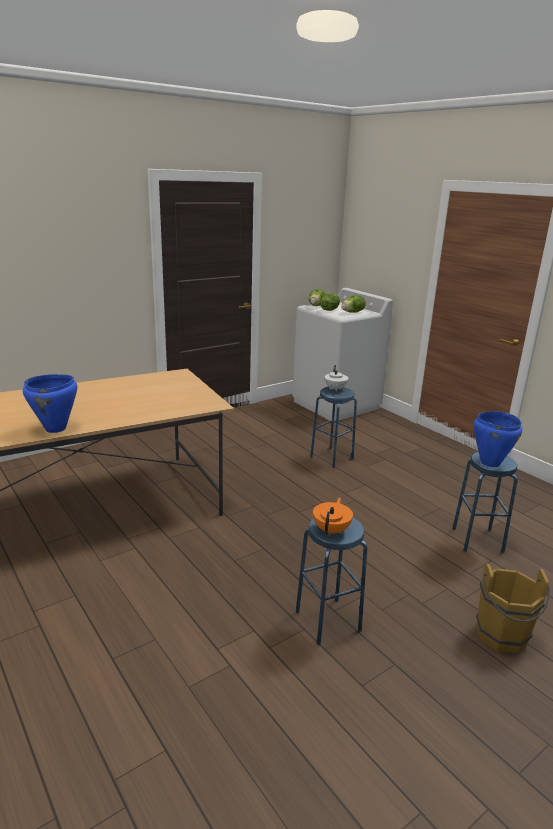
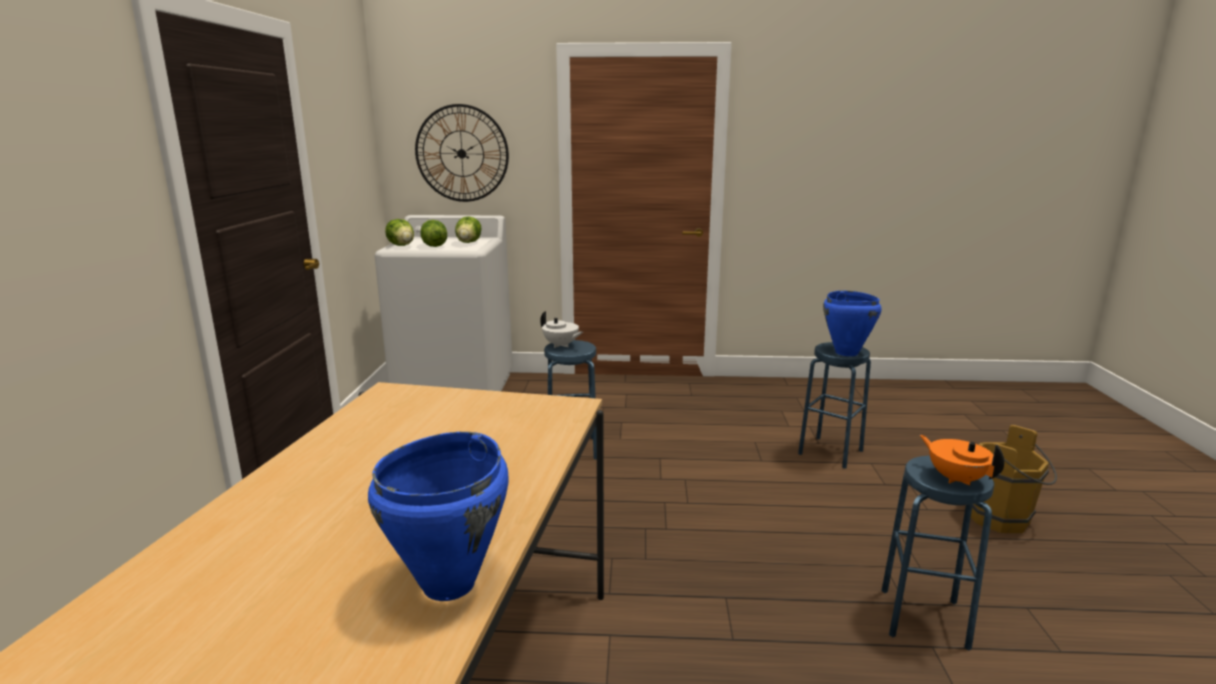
camera: 50 degrees left, 5 degrees down
(379, 252) = (461, 153): none -> wall clock

